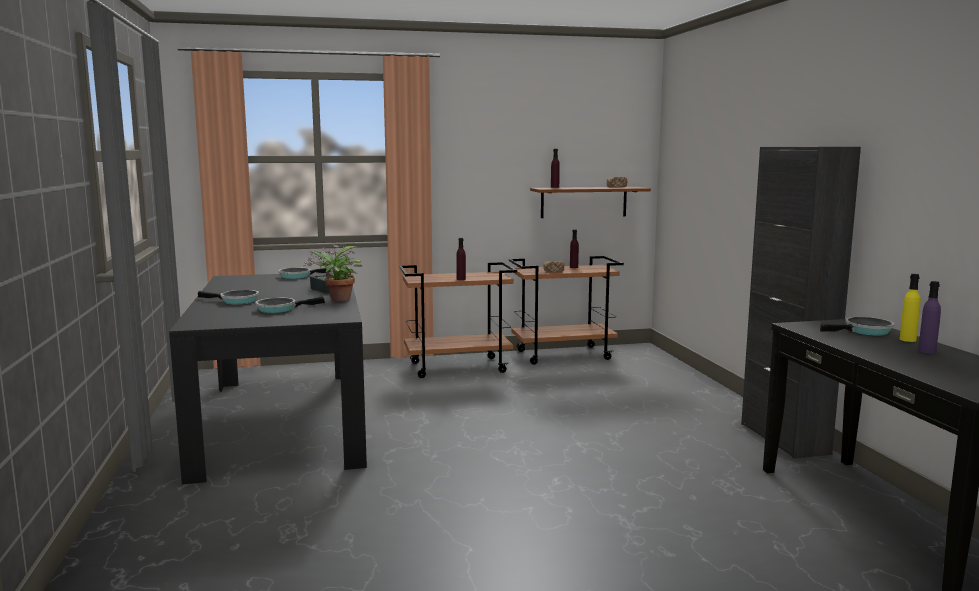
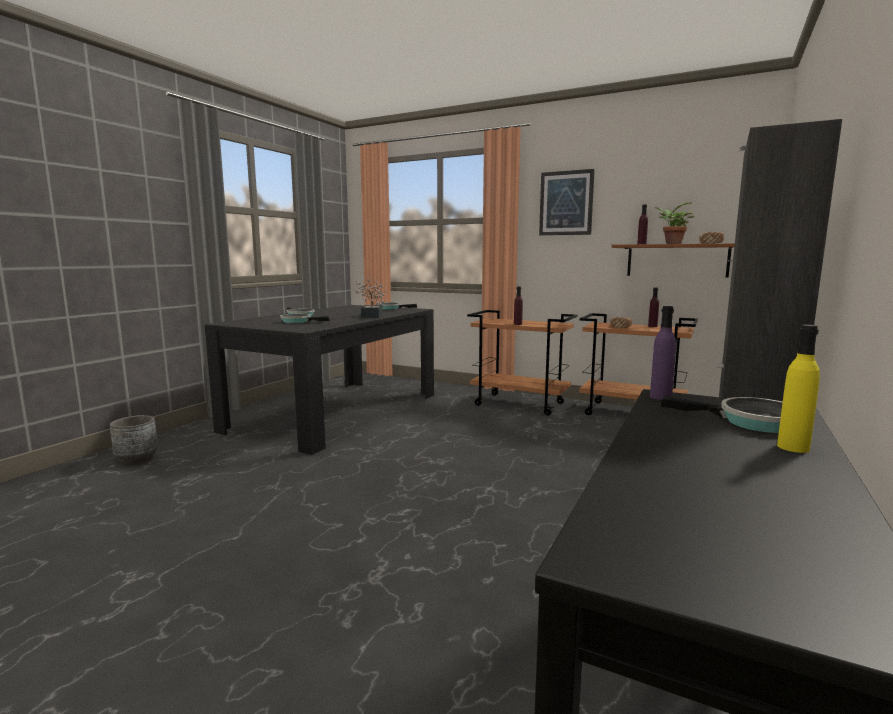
camera: 40 degrees right, 0 degrees up
(158, 540) = (137, 459): none -> grey planter
(338, 299) = (351, 321): potted plant -> potted plant (671, 244)
(476, 143) = (566, 203): none -> picture
(927, 351) = (768, 469): purple bottle -> purple bottle (660, 397)

